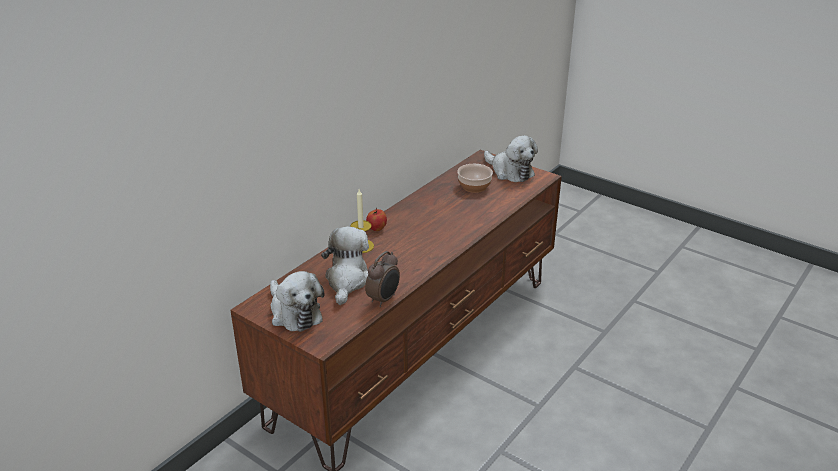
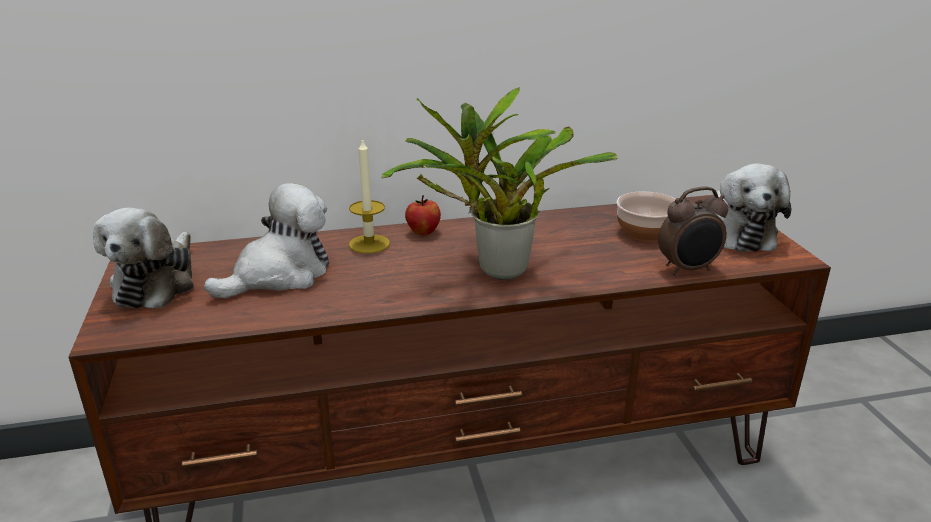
camera: 40 degrees right, 5 degrees down
(384, 299) = (276, 318): alarm clock -> alarm clock (688, 269)
(439, 234) = (495, 270): none -> potted plant

